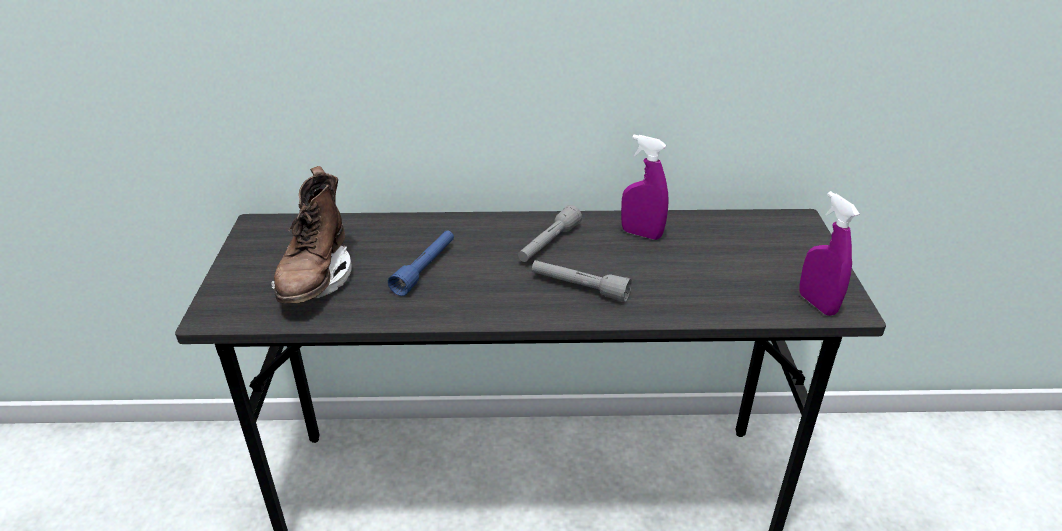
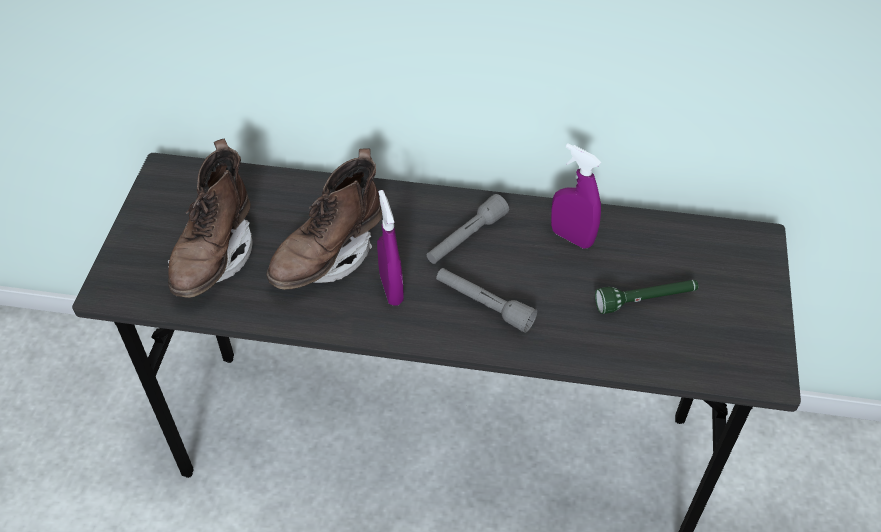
camera: 10 degrees right, 15 degrees up
(425, 269) = (328, 256): blue flashlight -> brown boot
(722, 269) = (646, 301): none -> green flashlight
(817, 304) = (734, 363): purple spray bottle -> purple spray bottle (391, 289)

